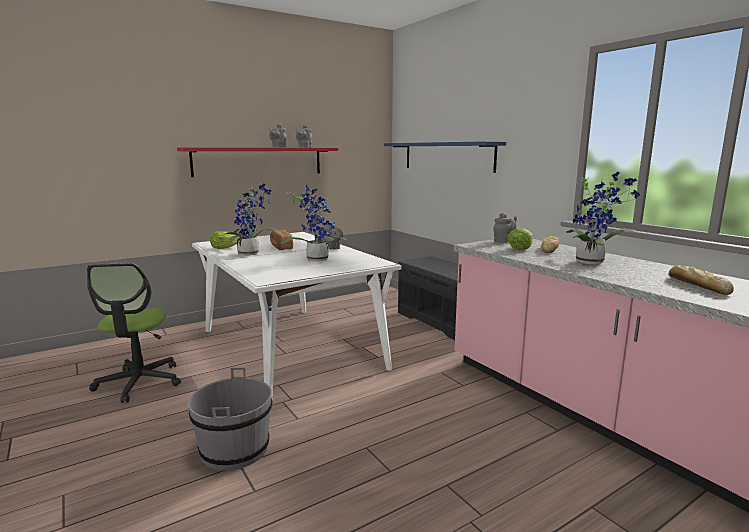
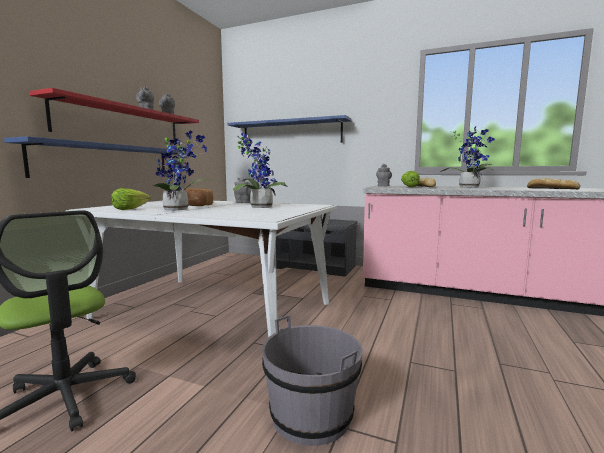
camera: 35 degrees left, 5 degrees down
(242, 196) = (107, 161): none -> blue shelf

